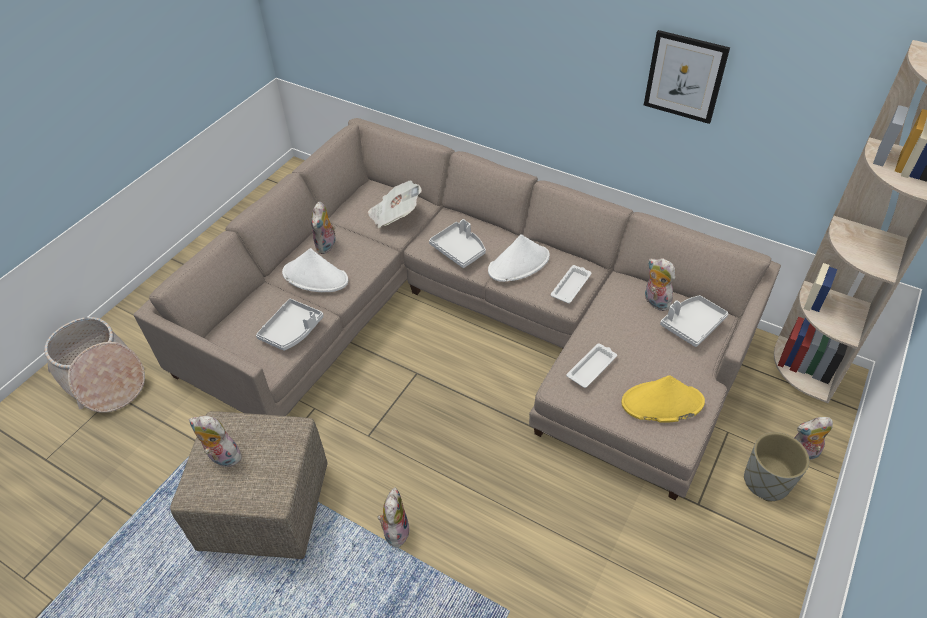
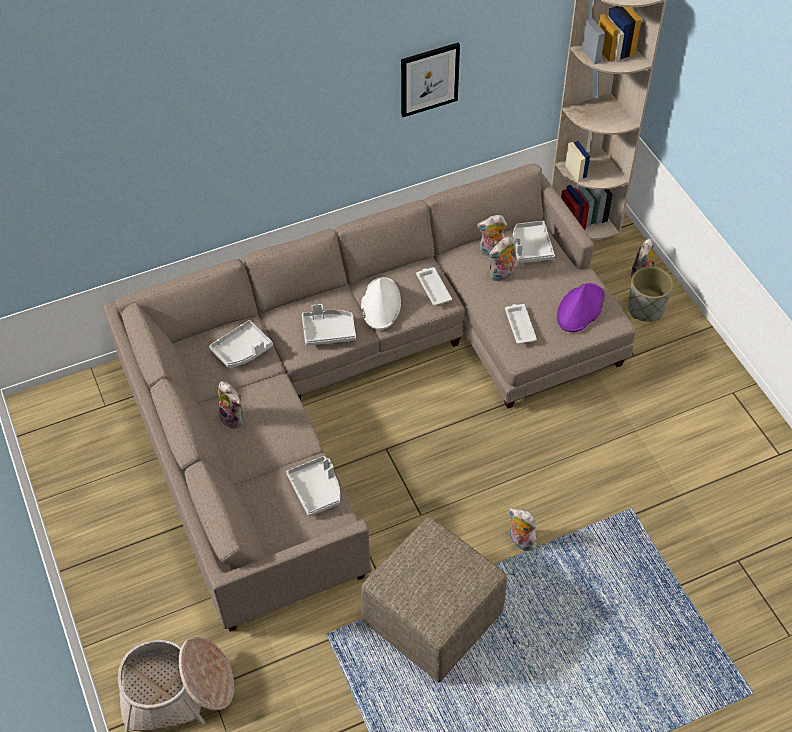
camera: 55 degrees left, 5 degrees up
(222, 457) = (423, 590): plush toy -> plush toy (501, 275)
(316, 277) = (266, 444): white hat -> none
(395, 215) = (242, 350): newspaper -> grey tray
(662, 403) = (580, 308): yellow hat -> purple hat

